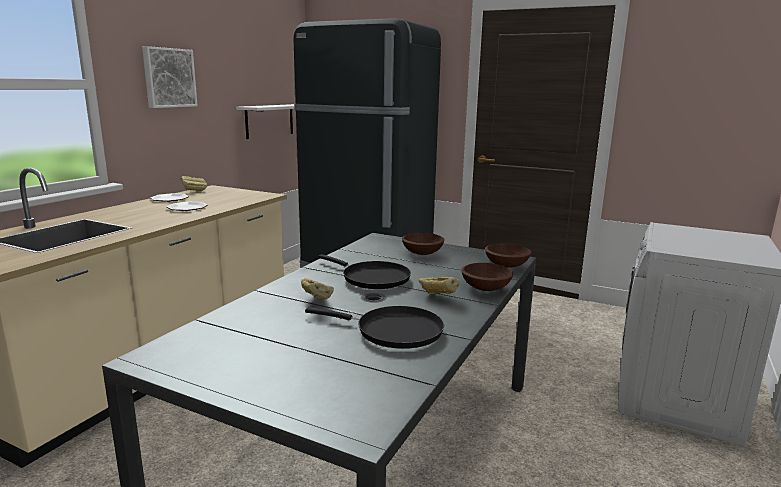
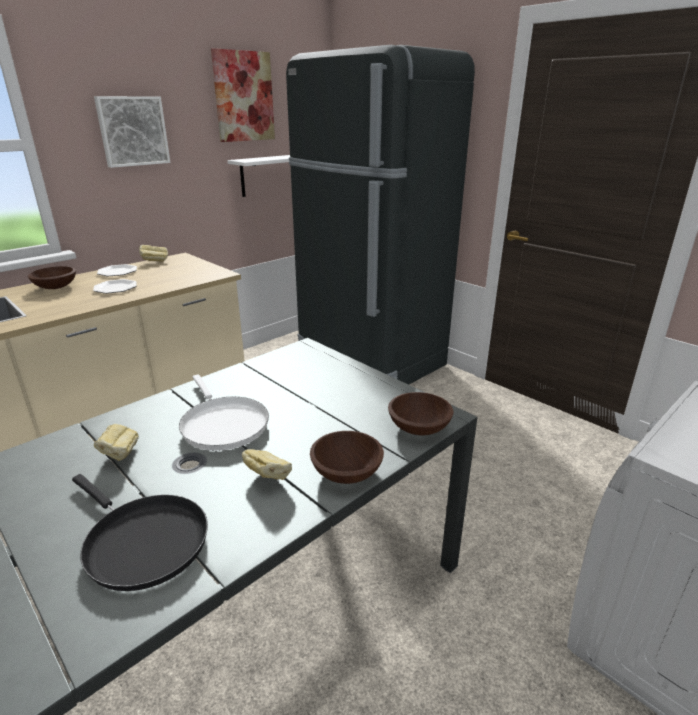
camera: 20 degrees right, 10 degrees up
(248, 54) = (243, 97): none -> picture
(372, 278) = (222, 424): black frying pan -> white frying pan
(421, 253) = (329, 384): brown bowl -> brown bowl (55, 287)

